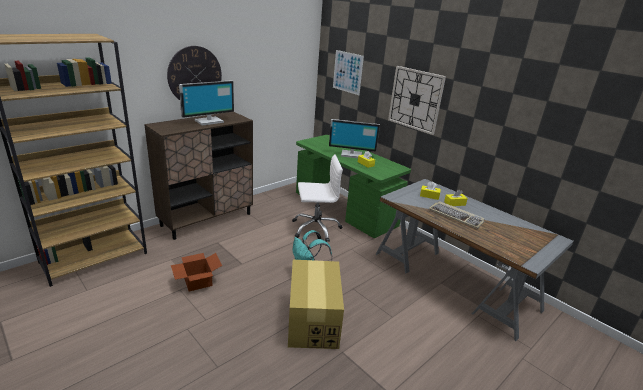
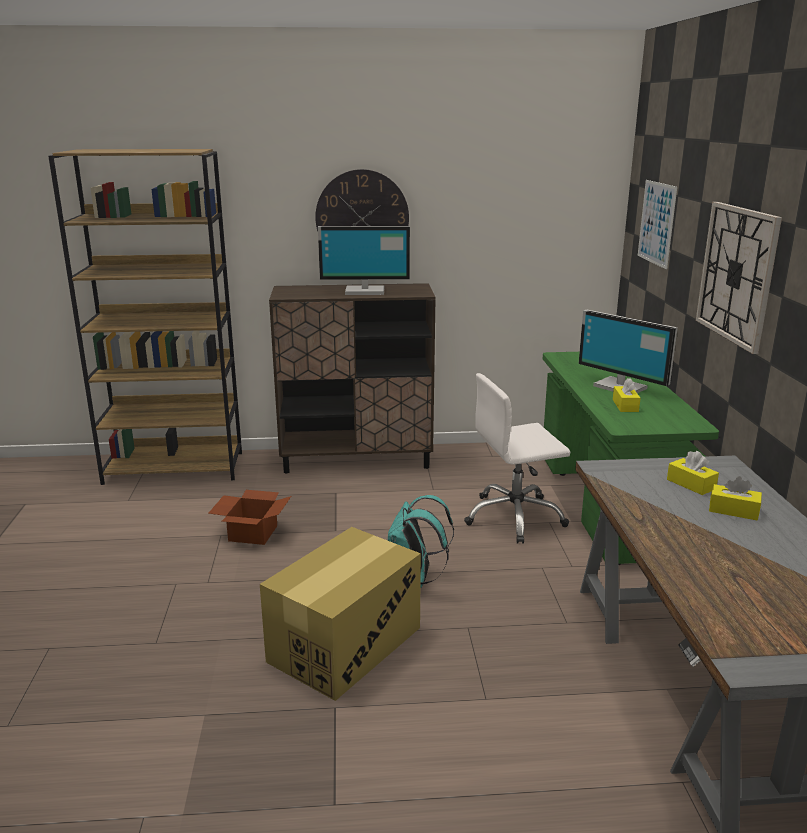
camera: 40 degrees right, 5 degrees down
(316, 228) = (514, 517): white office chair -> white office chair turned 135 degrees clockwise
(456, 216) = (697, 531): keyboard -> none

